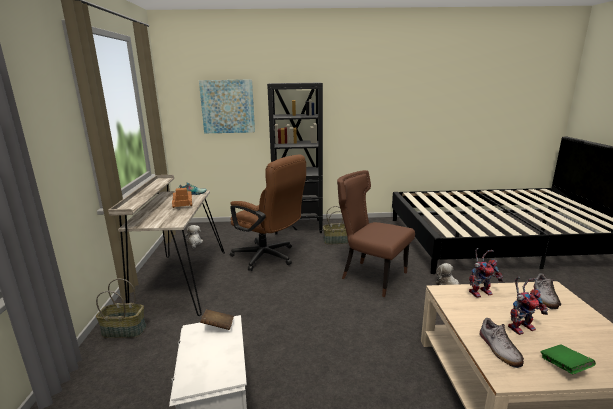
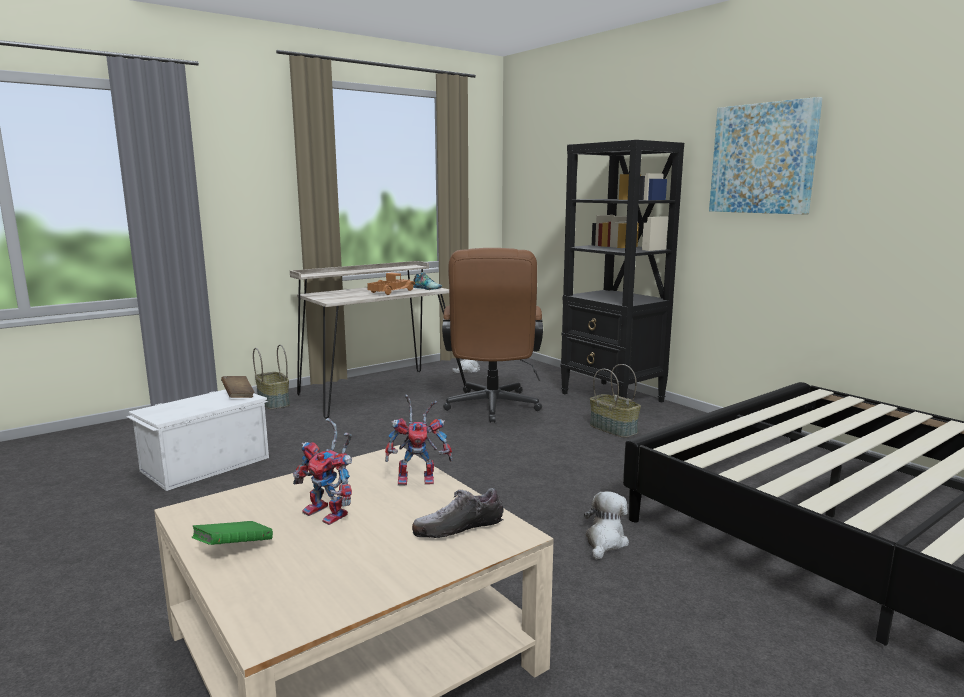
camera: 55 degrees right, 5 degrees down
(228, 106) = (565, 185): picture -> picture (763, 159)
(371, 276) = (540, 475): brown chair -> none
(480, 291) = (419, 478): toy robot -> toy robot turned 45 degrees counterclockwise
(499, 349) = (254, 503): shoe -> none

